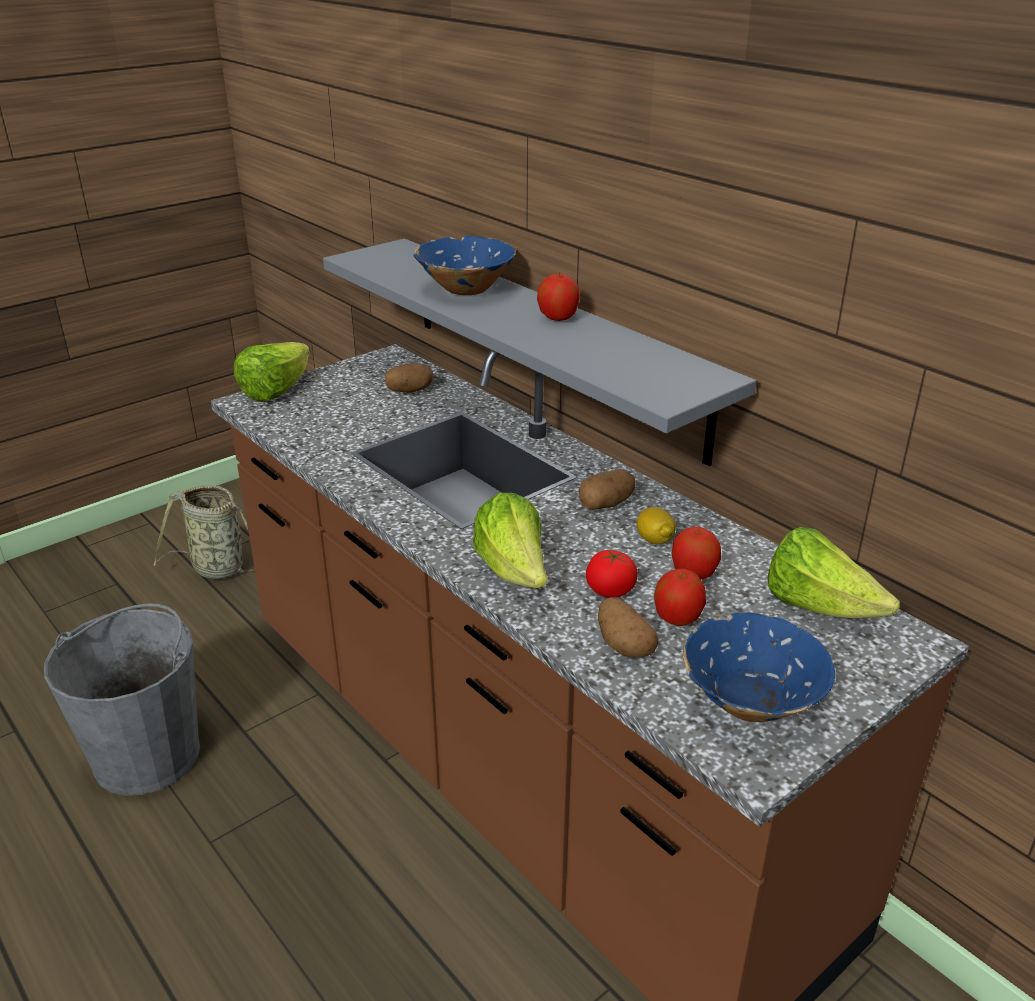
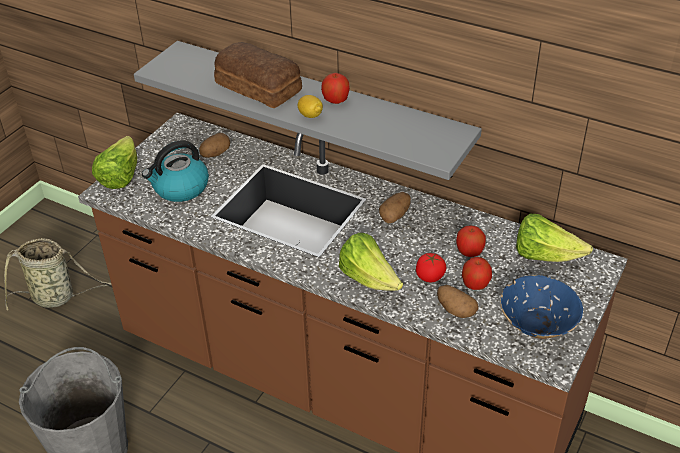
camera: 20 degrees left, 10 degrees up
(337, 416) = (180, 188): none -> kettle
(466, 289) = (258, 86): blue bowl -> bread
(654, 540) = (436, 234): lemon -> lemon (310, 115)

